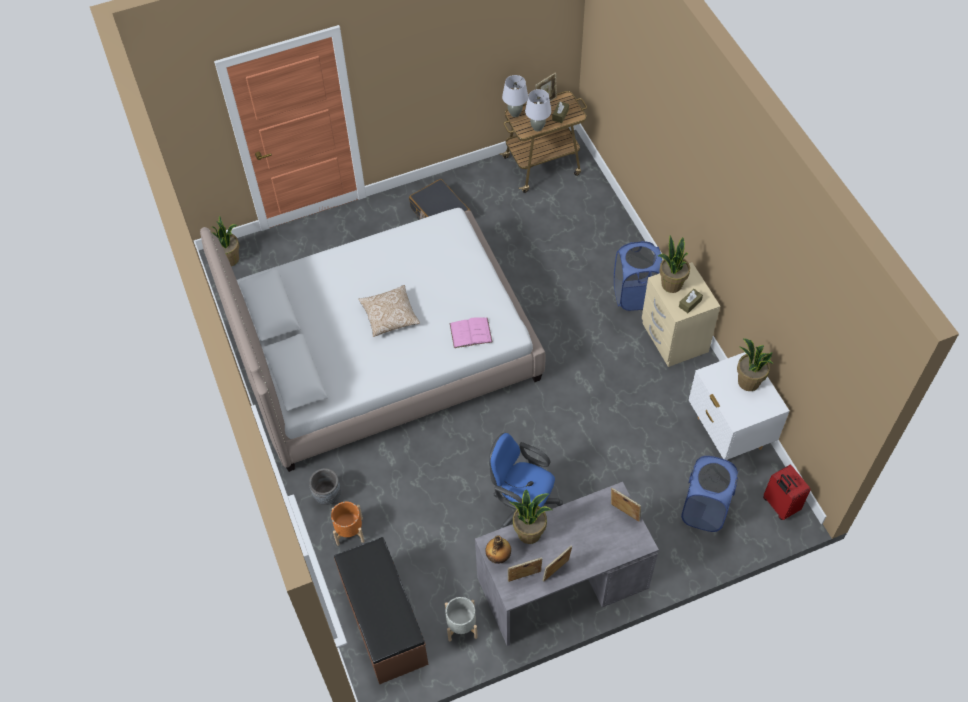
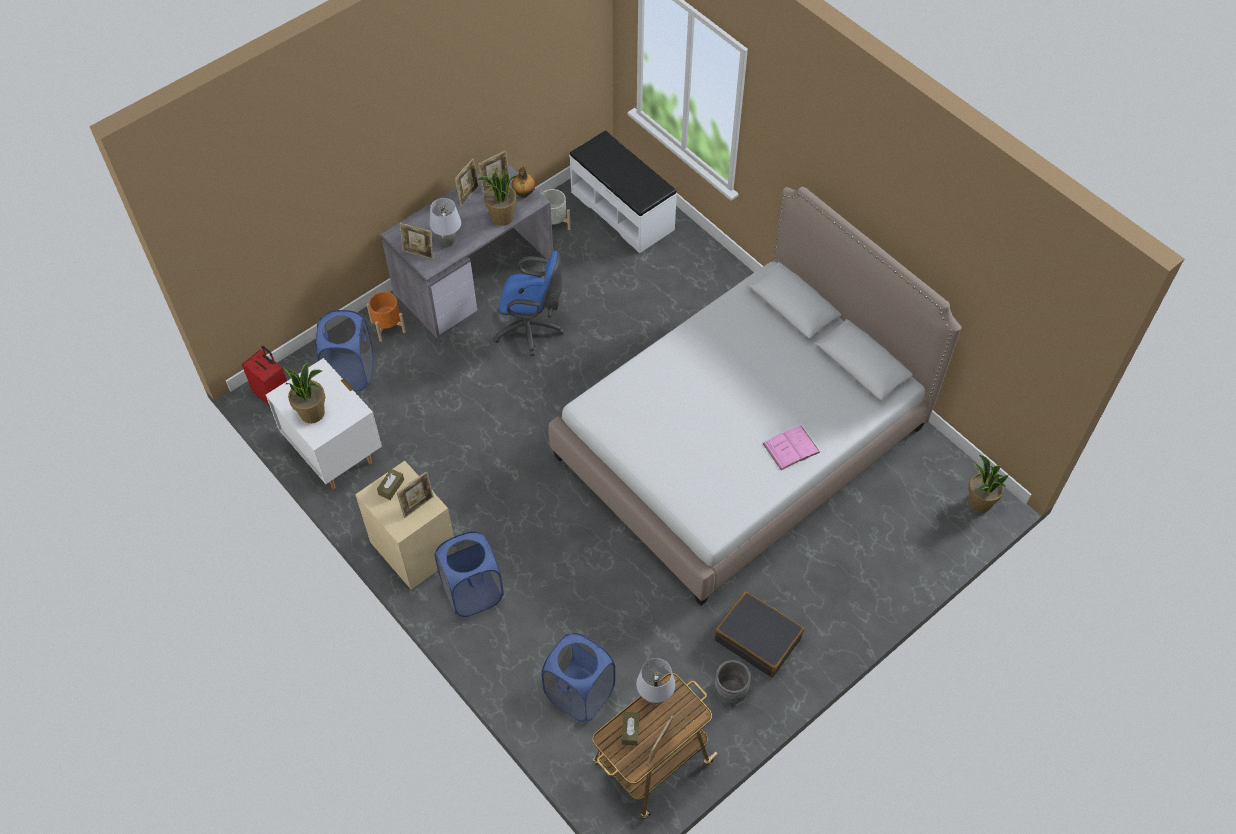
camera: 160 degrees right, 0 degrees up
(327, 495) = (724, 291): grey planter -> grey planter (730, 690)
(349, 531) = (687, 267): orange planter -> orange planter (388, 327)
(383, 622) = (623, 210): brown bench -> white bench
(390, 316) = (728, 389): pillow -> none
(470, 333) = (631, 393): pink book -> pink book (791, 448)
(515, 113) = (696, 714): grey table lamp -> grey table lamp (448, 242)
(576, 213) = (579, 694): none -> blue laundry basket
(671, 284) = (418, 505): potted plant -> picture frame

